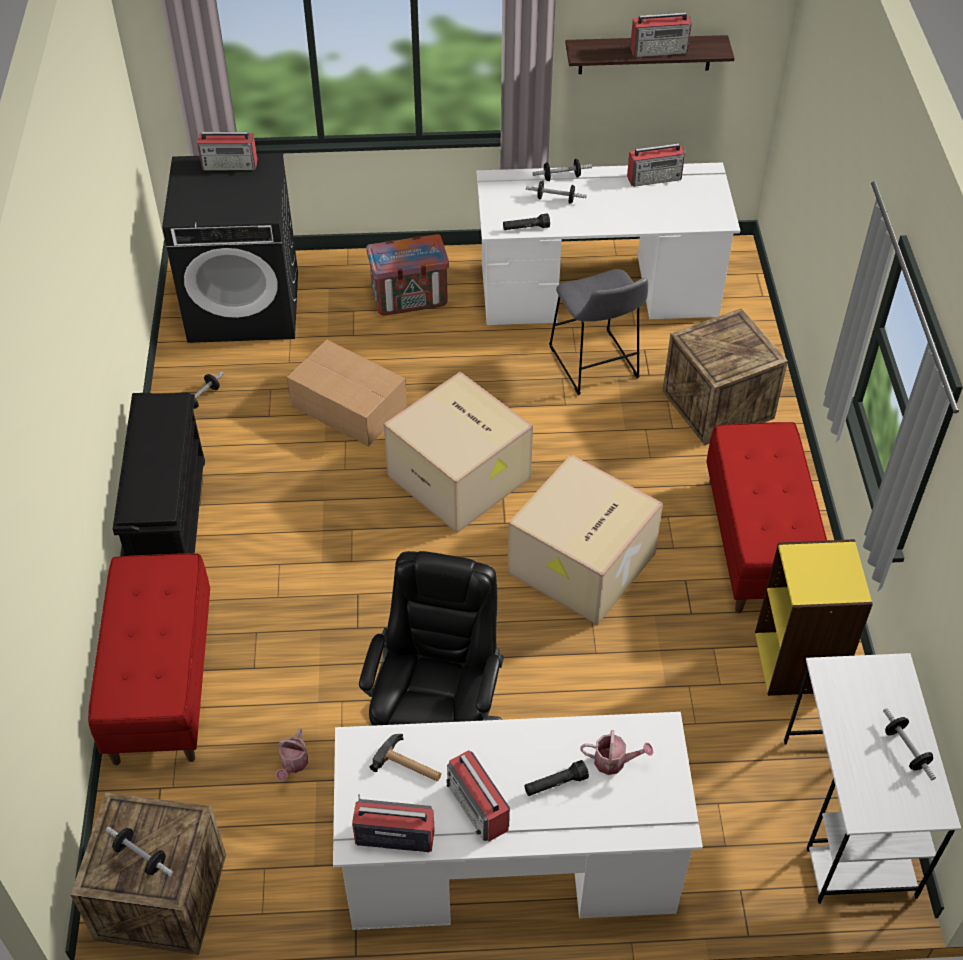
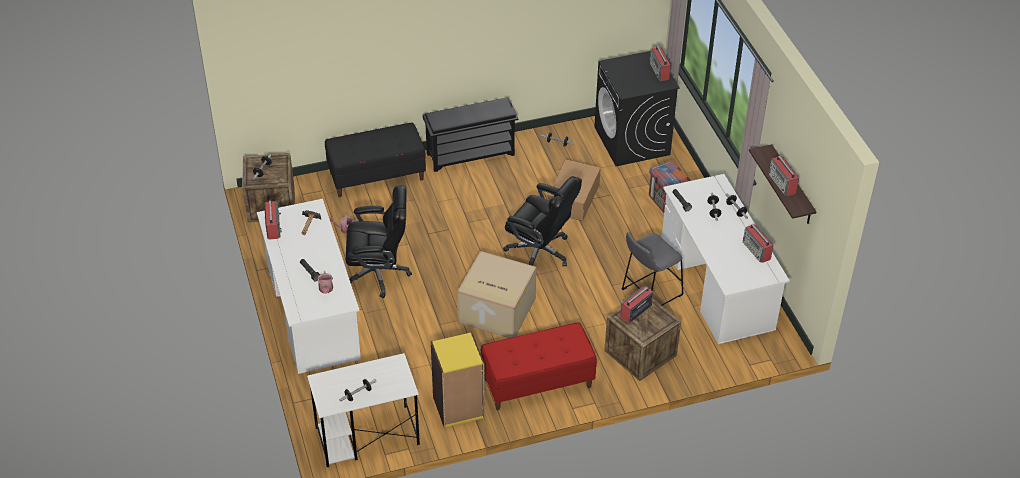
camera: 75 degrees right, 5 degrees down
(161, 682) = (377, 176): red bench -> black bench
(461, 476) = (540, 252): cardboard box -> black office chair
(478, 807) = (292, 250): radio -> radio (635, 311)

